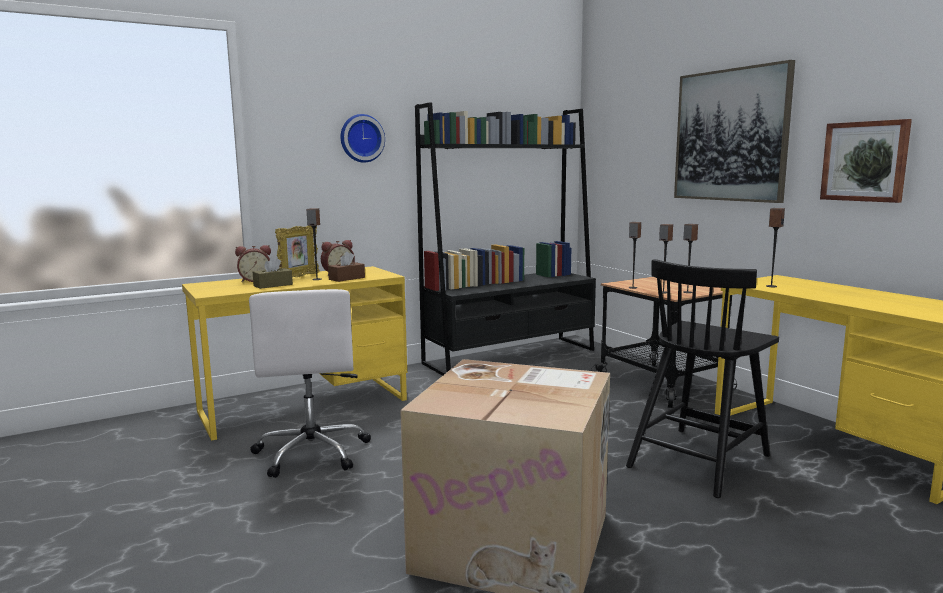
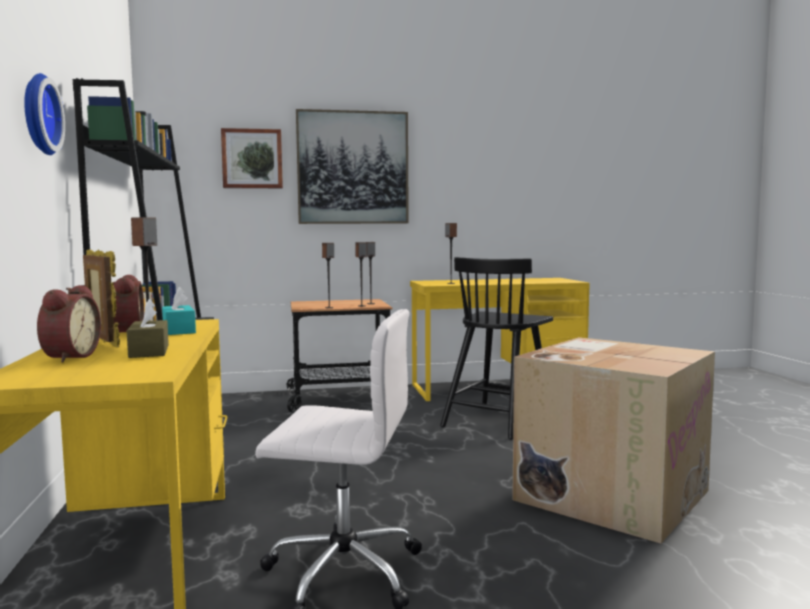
camera: 70 degrees left, 5 degrees down
(347, 278) = (179, 330): brown tissue box -> turquoise tissue box
(699, 460) = (498, 419): black chair -> black chair turned 60 degrees clockwise
(865, 161) = (466, 191): picture -> picture (252, 159)

